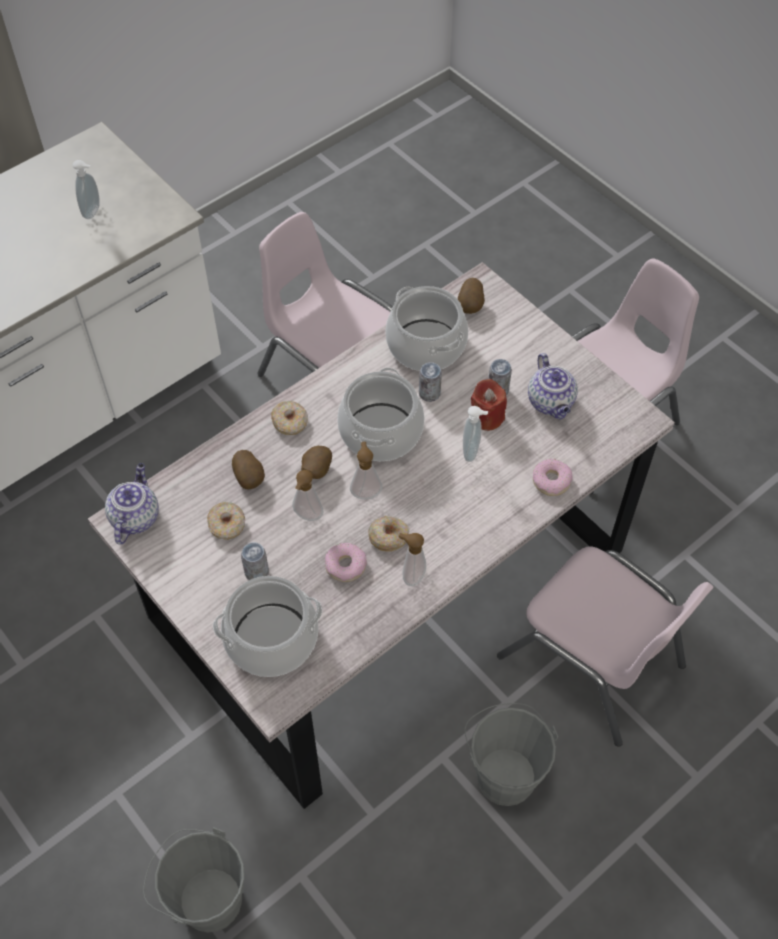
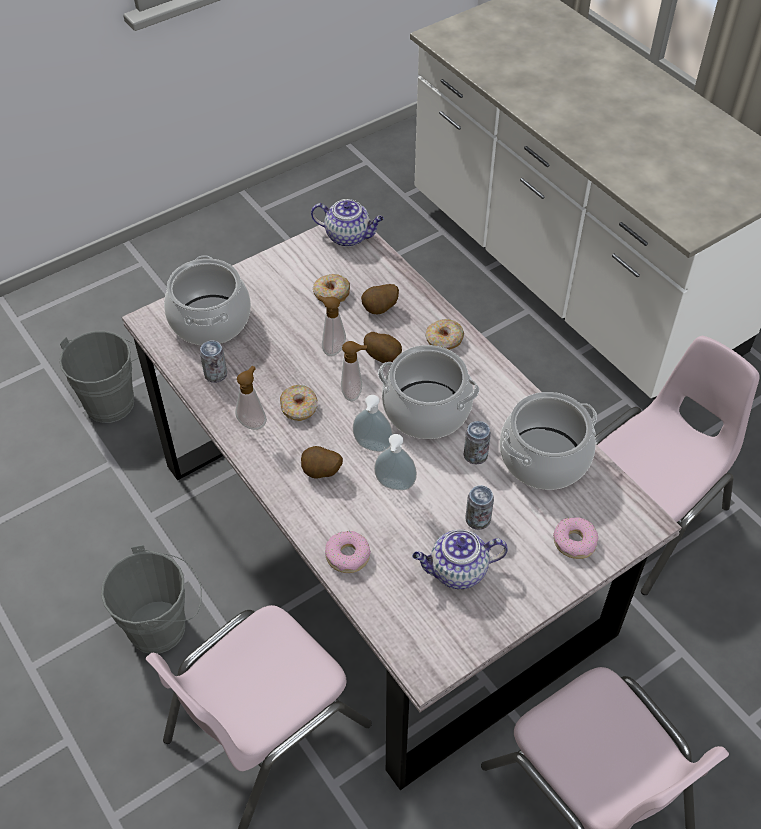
camera: 95 degrees right, 5 degrees down
(93, 212) = (687, 176): soap dispenser -> soap dispenser (372, 447)
(256, 572) = (278, 312): can -> can (215, 375)
(345, 565) = (273, 374): donut -> donut (574, 542)
(470, 306) = (605, 507): potato -> potato (321, 473)
(487, 417) = (439, 505): red candle -> none

